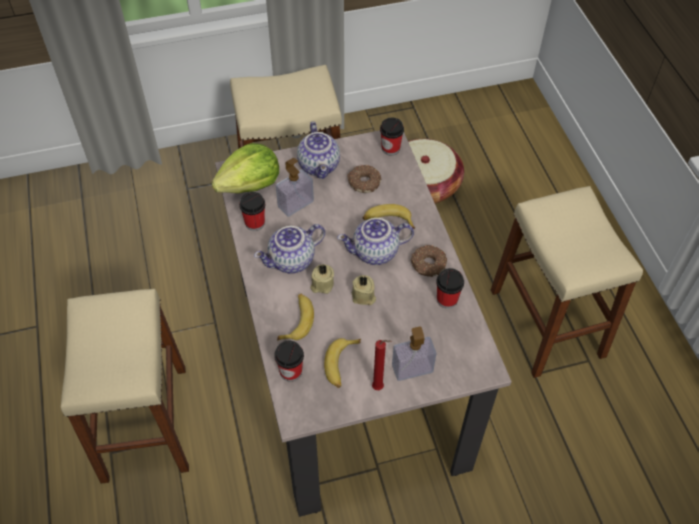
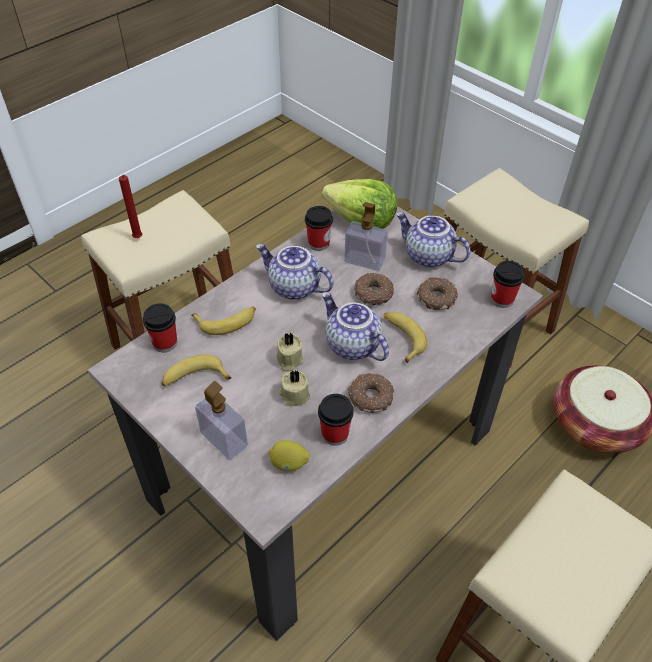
camera: 60 degrees right, 5 degrees down
(320, 166) = (427, 257): teapot -> teapot turned 75 degrees clockwise
(322, 285) = (281, 321): beige candle -> beige candle (294, 395)
(334, 216) = (374, 294): none -> donut
(379, 388) = (184, 421): red candle -> red candle (138, 239)
(456, 337) = (289, 464): none -> lemon

